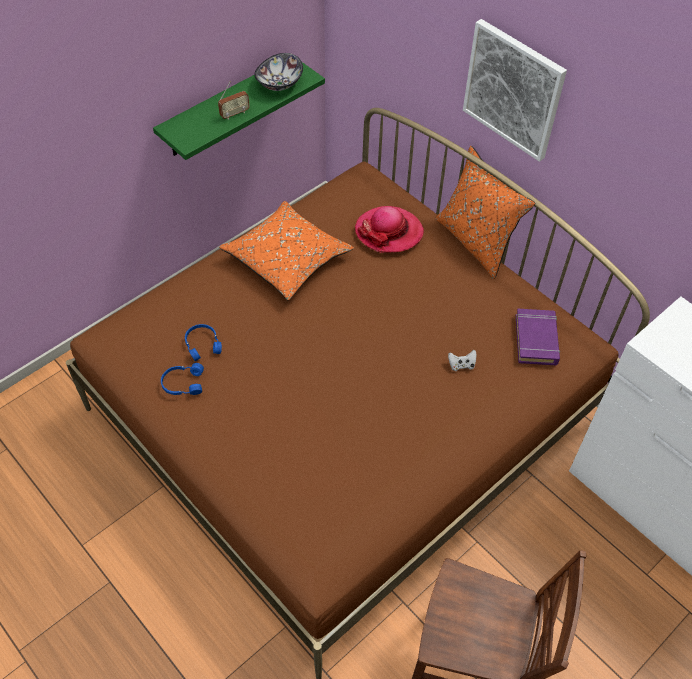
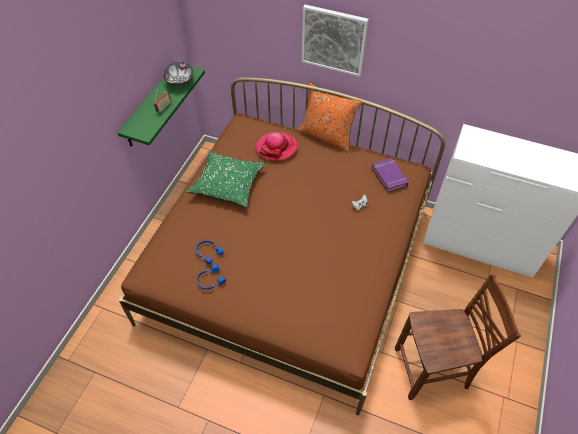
camera: 25 degrees left, 0 degrees up
(287, 259) = (228, 184): orange pillow -> green pillow

